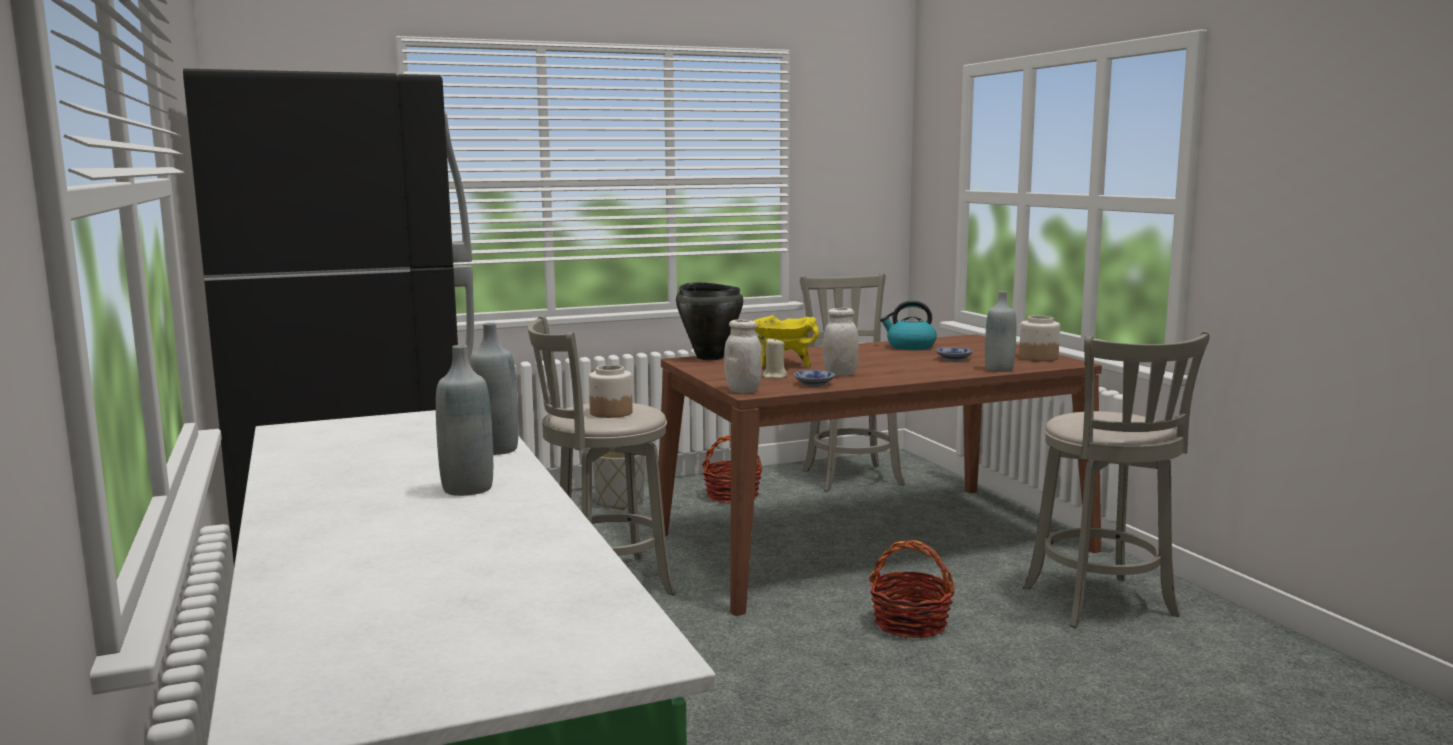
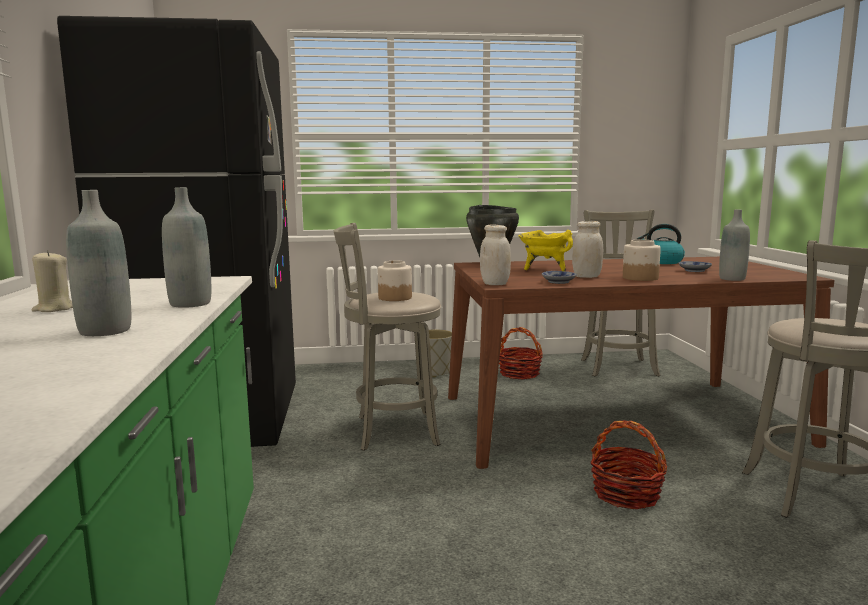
camera: 15 degrees right, 0 degrees up
(774, 376) = (530, 276): beige candle -> beige candle (54, 309)
(1038, 358) = (773, 272): jar -> jar (639, 278)

